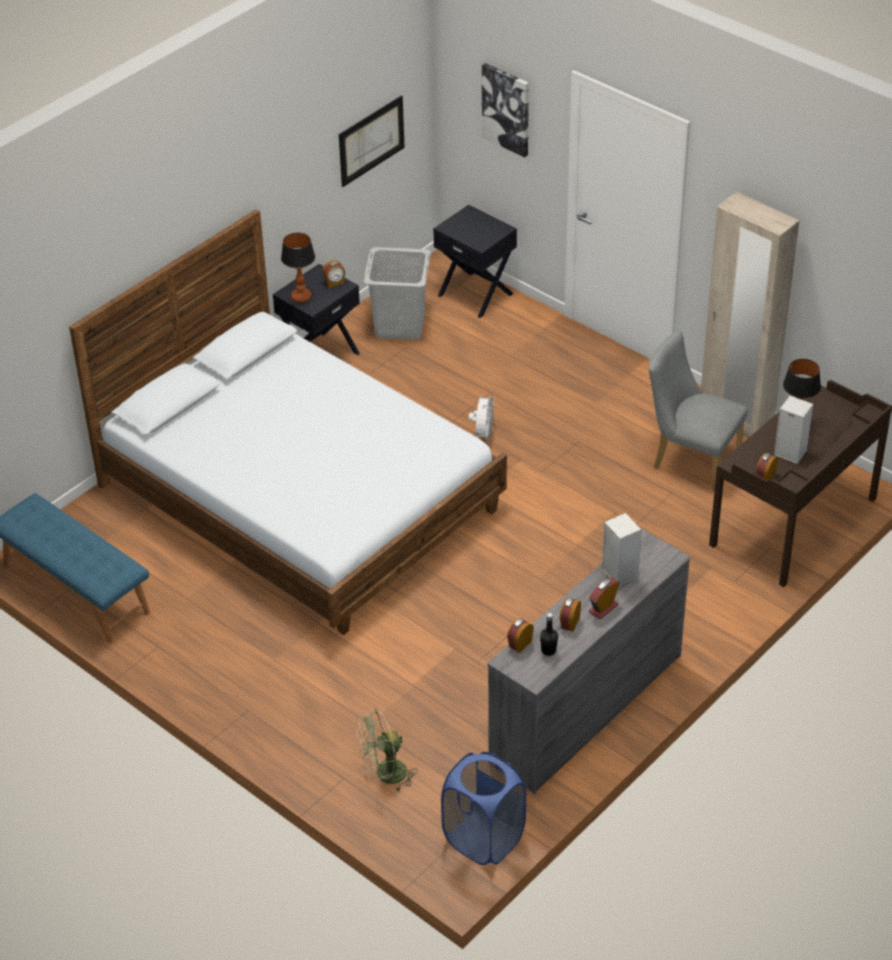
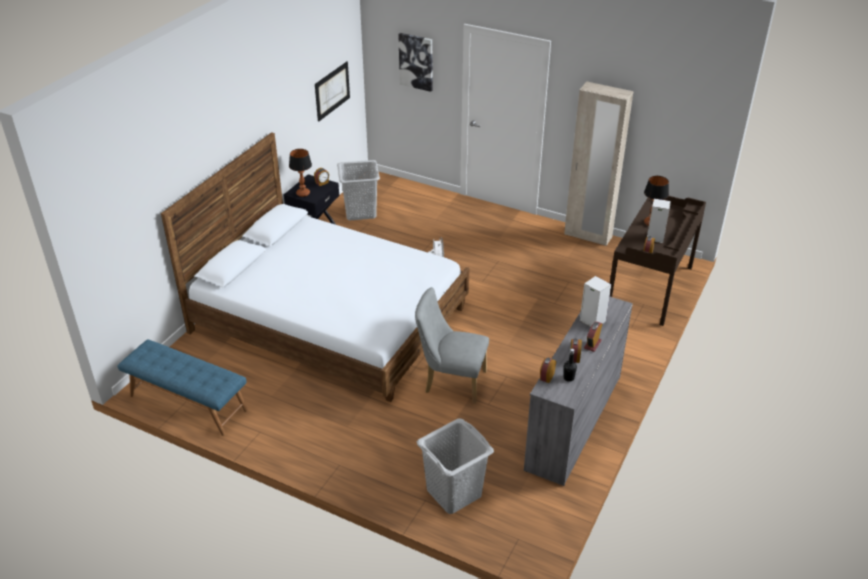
camera: 15 degrees left, 5 degrees down
(385, 775) = (454, 493): green fan -> grey laundry basket
(476, 294) = (401, 189): black nightstand -> none
(483, 839) = (541, 525): blue laundry basket -> none
(690, 459) = (571, 261): grey chair -> grey chair (450, 381)

